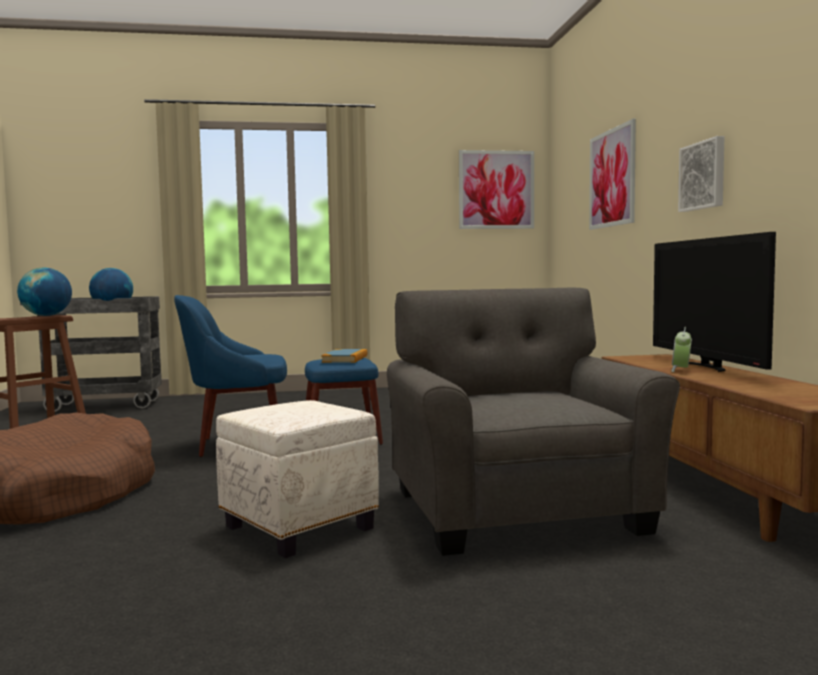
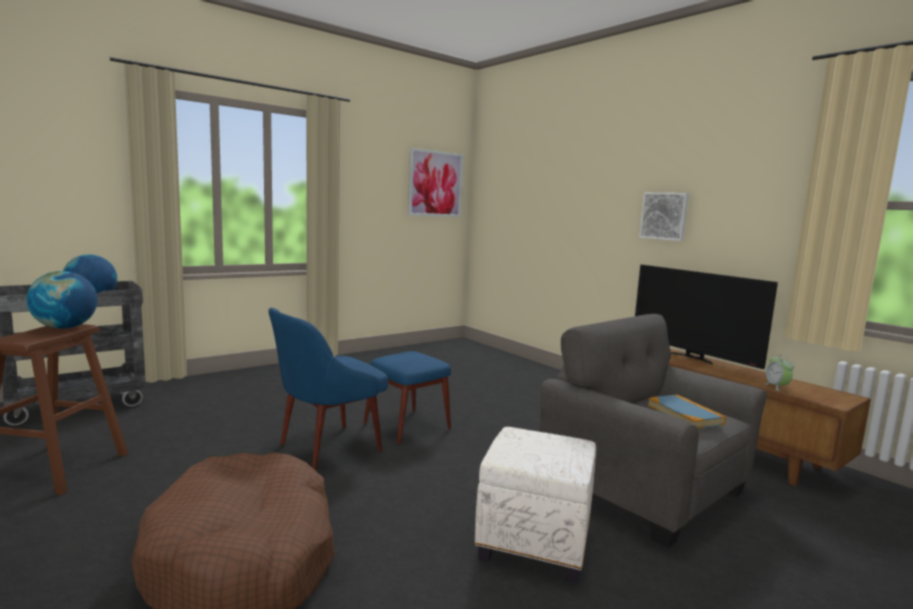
camera: 30 degrees left, 5 degrees up
(345, 359) = (413, 357): book -> book (685, 414)
(612, 178) = (556, 195): picture -> none
(681, 370) = (689, 364): alarm clock -> alarm clock (776, 387)

